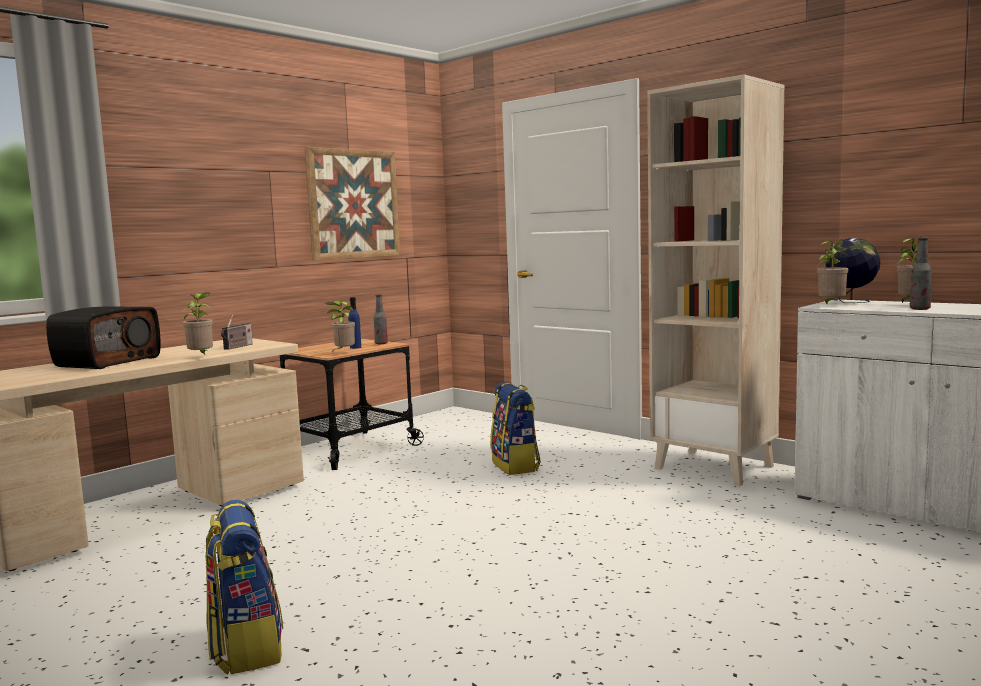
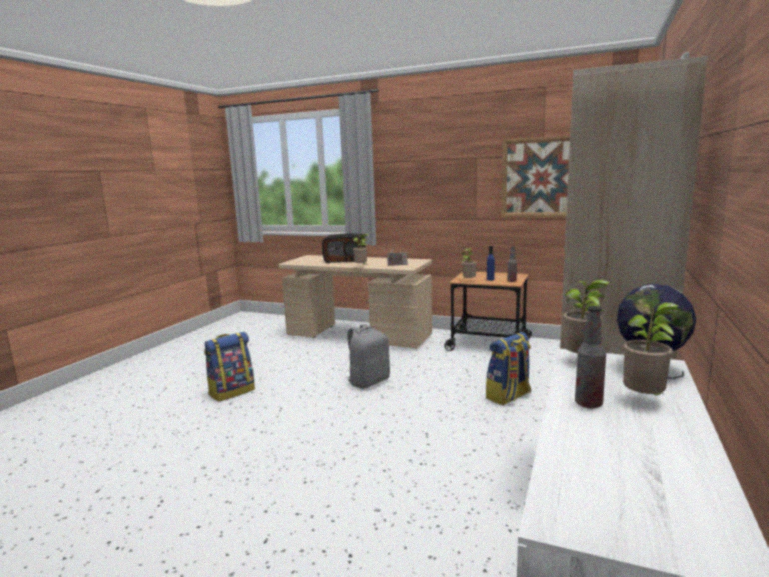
camera: 70 degrees right, 5 degrees up
(373, 526) = (368, 381): none -> grey backpack

